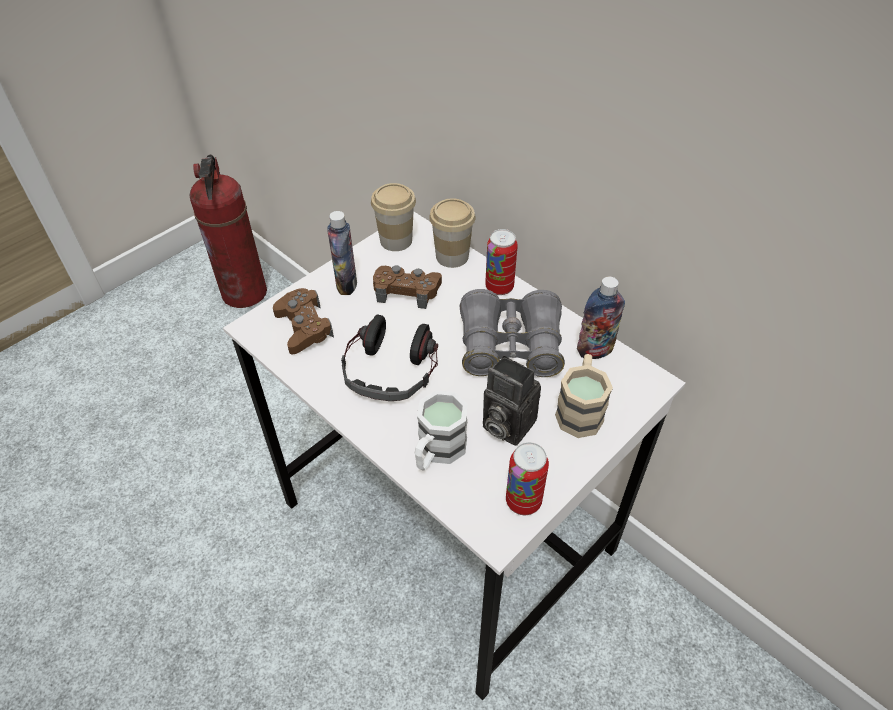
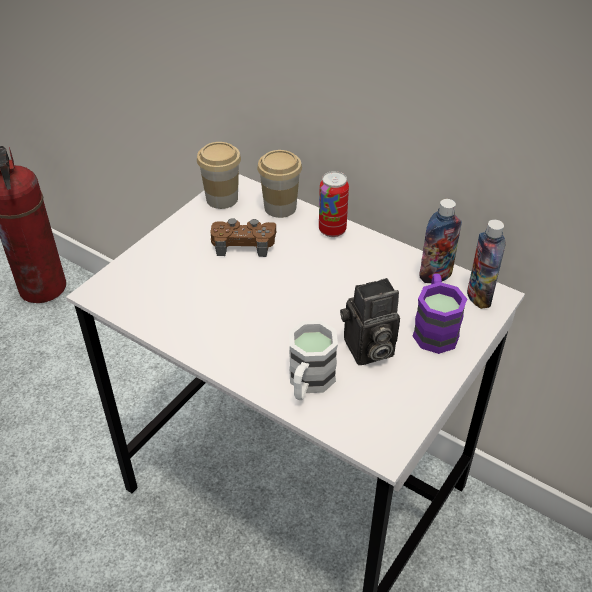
camera: 10 degrees left, 5 degrees down
(304, 327) = (149, 286): brown game controller -> none
(346, 284) = (182, 243): bottle -> bottle (479, 297)
(391, 369) = (245, 314): headphones -> none
(505, 424) = (367, 350): camera -> camera turned 45 degrees counterclockwise
(510, 346) = (355, 281): grey binoculars -> none
(523, 501) = (401, 416): can -> none
(580, 409) = (434, 328): beige mug -> purple mug

